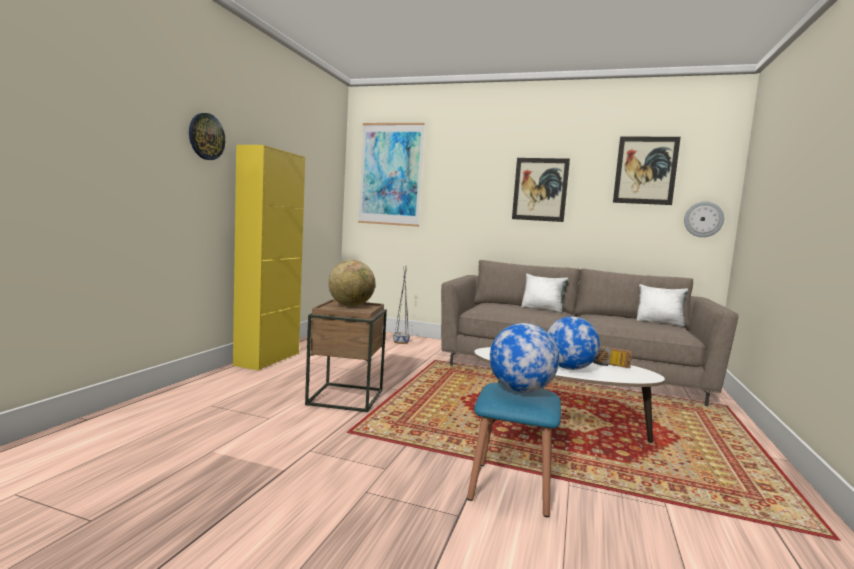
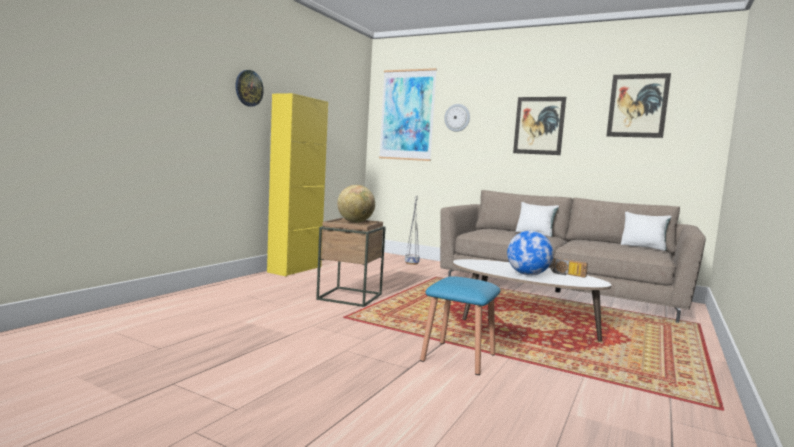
camera: 10 degrees right, 0 degrees up
(520, 390) = (465, 280): globe -> none
(703, 219) = (694, 151): wall clock -> wall clock (457, 117)

